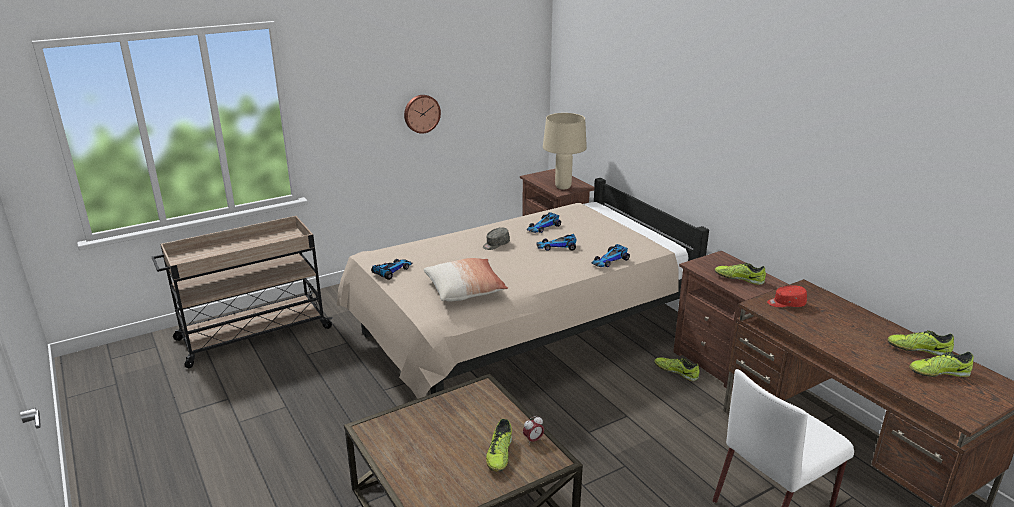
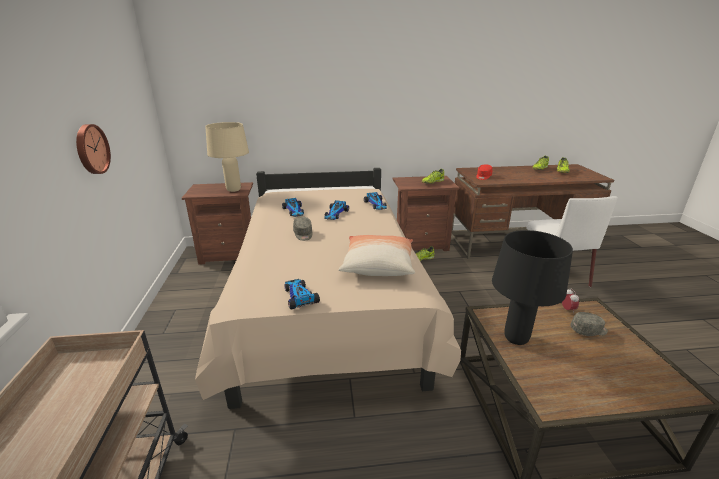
camera: 65 degrees left, 0 degrees up
(454, 407) = (516, 338): none -> black table lamp
(499, 454) = (588, 330): shoe -> grey cap

